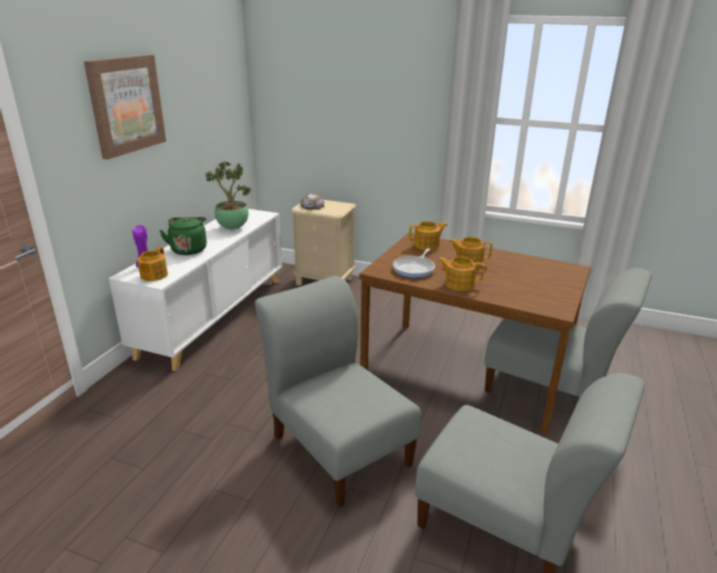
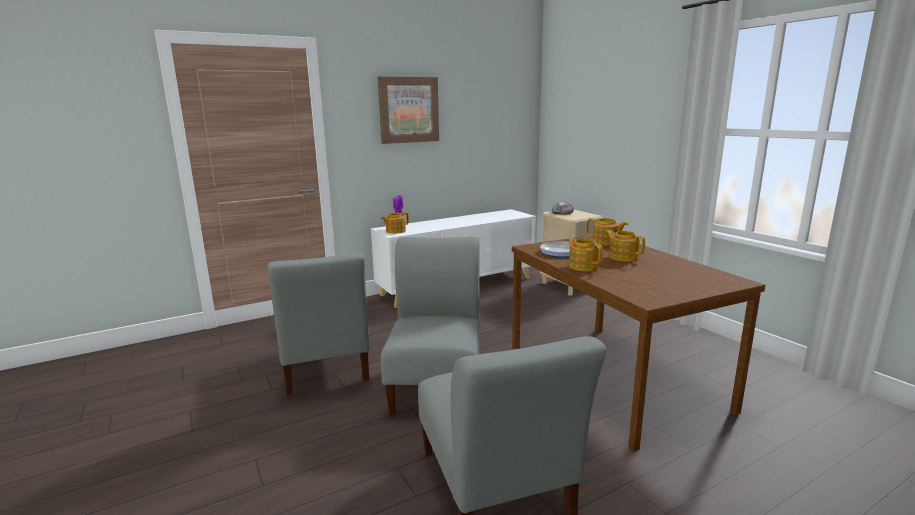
camera: 40 degrees right, 10 degrees down
(189, 249) = (438, 223): green kettle -> none
(232, 228) = (486, 218): potted plant -> none
(550, 391) = (688, 423): grey chair -> grey chair (324, 367)

